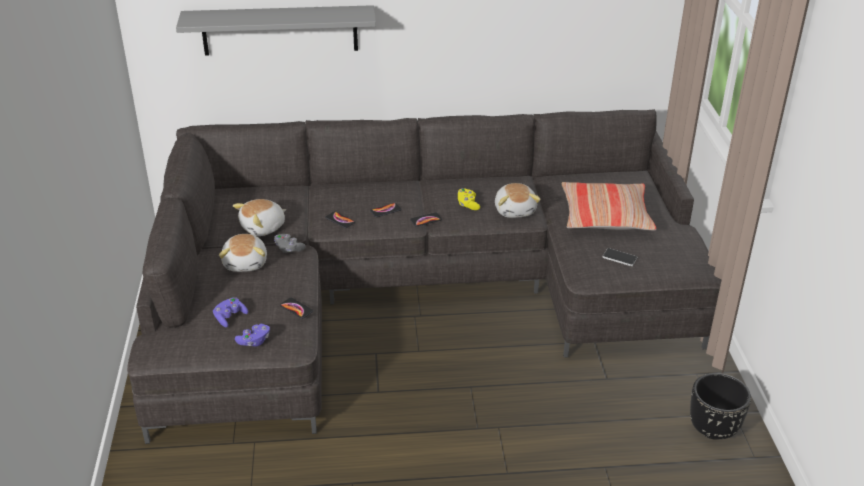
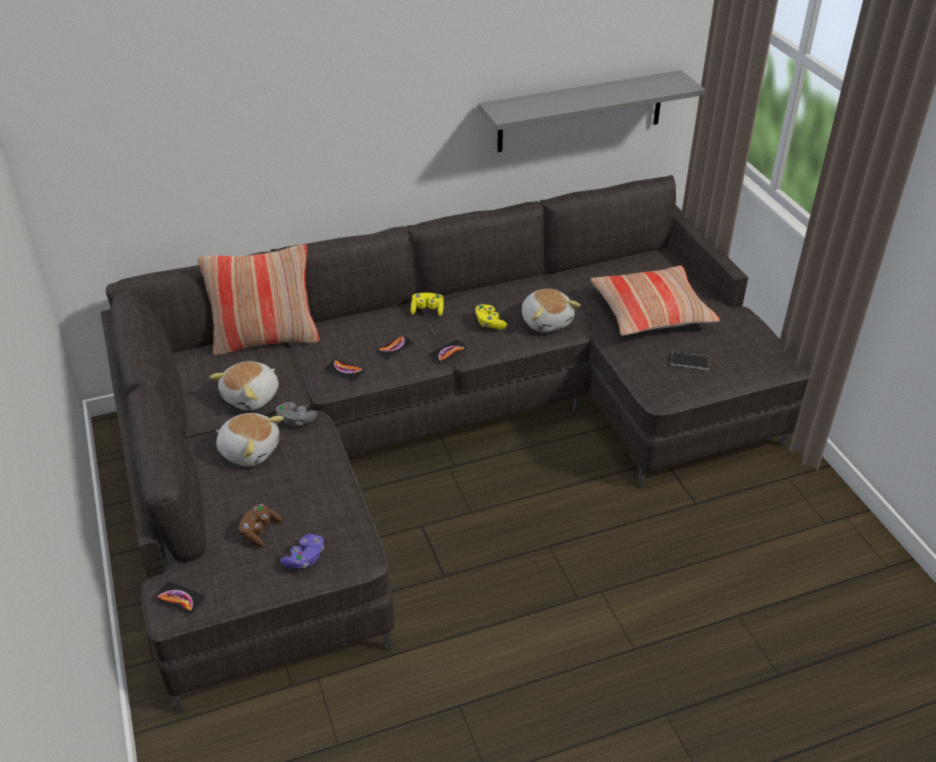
camera: 15 degrees left, 5 degrees up
(230, 317) = (260, 531): purple game controller -> brown game controller
(246, 263) = (250, 450): plush toy -> plush toy turned 45 degrees counterclockwise
(280, 30) = (224, 140): grey shelf -> grey shelf (580, 111)
(290, 190) = (266, 339): none -> pillow
(296, 308) = (339, 502): phone -> phone (180, 598)
(423, 188) = (427, 310): none -> yellow game controller
(712, 430) = (832, 542): black planter -> none

